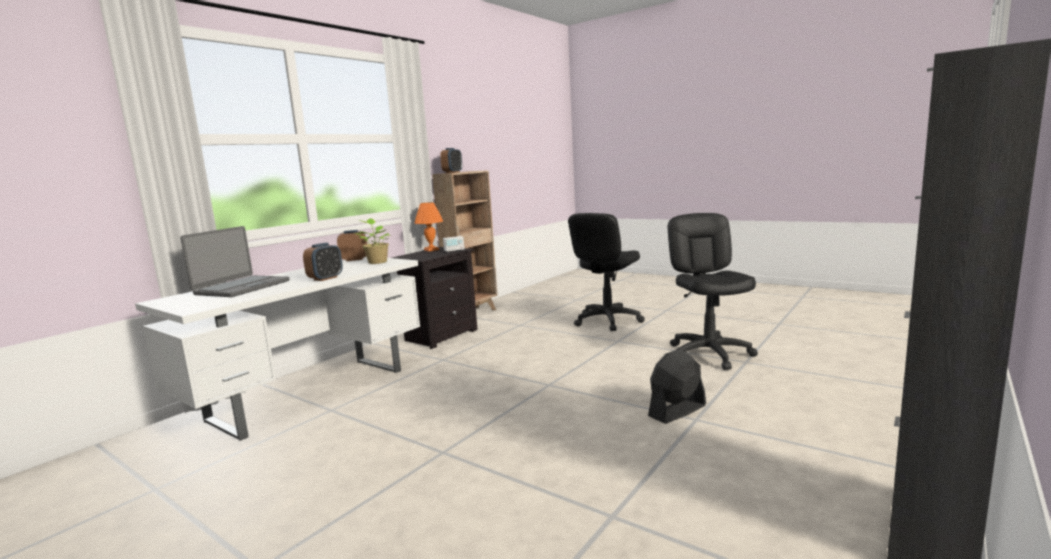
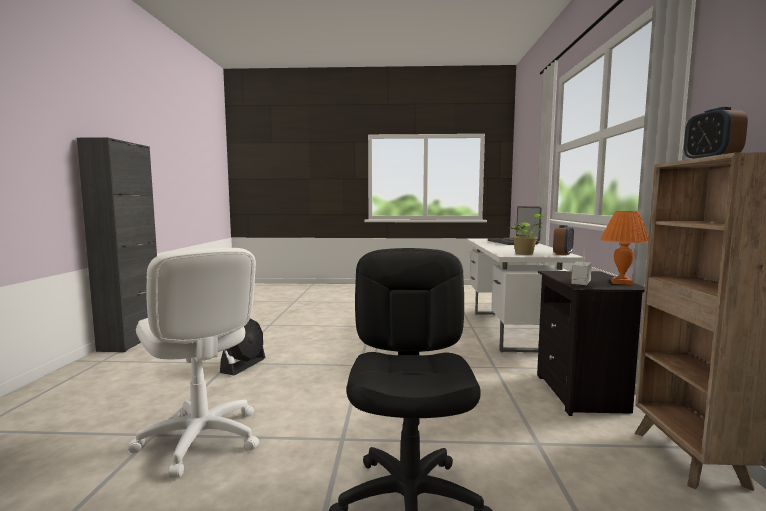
camera: 145 degrees right, 5 degrees down
(325, 278) = (491, 246): alarm clock -> none
(709, 354) = (200, 439): black office chair -> white office chair

